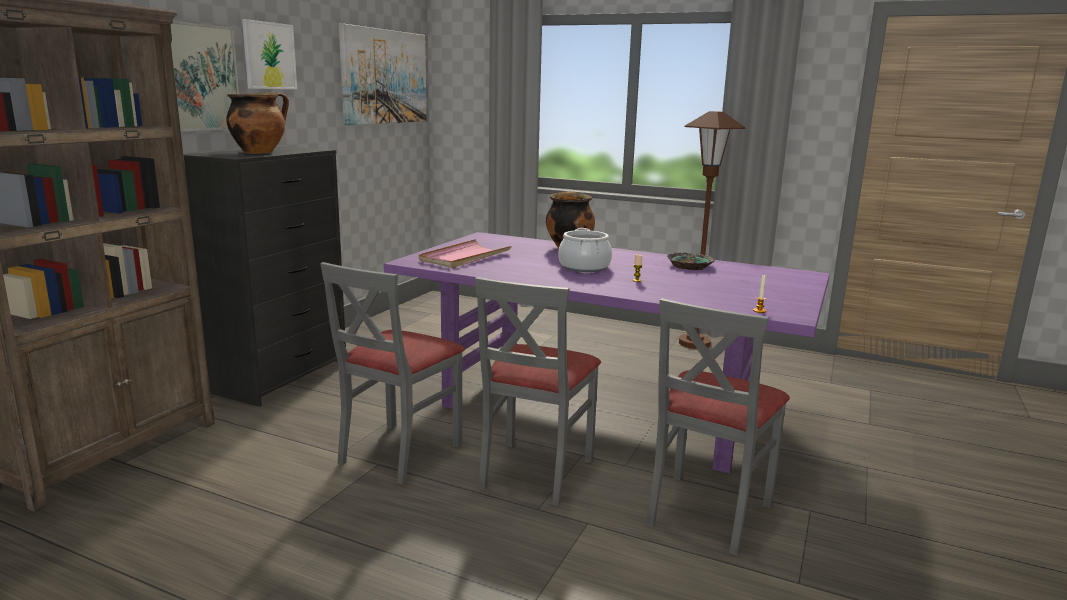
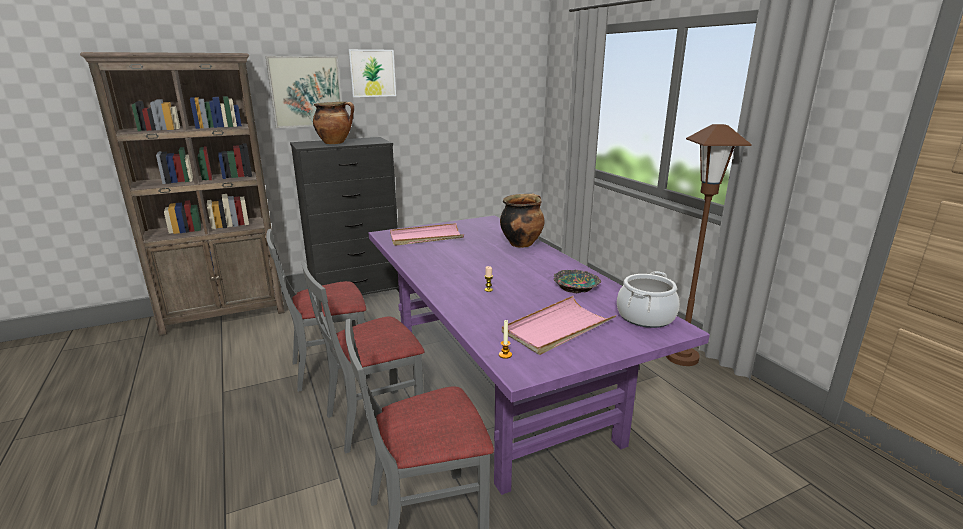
camera: 40 degrees right, 5 degrees up
(384, 77) = (491, 82): picture -> none
(584, 267) = (483, 266): cooking pot -> cooking pot (645, 317)
(747, 290) = (557, 328): none -> pink tray

